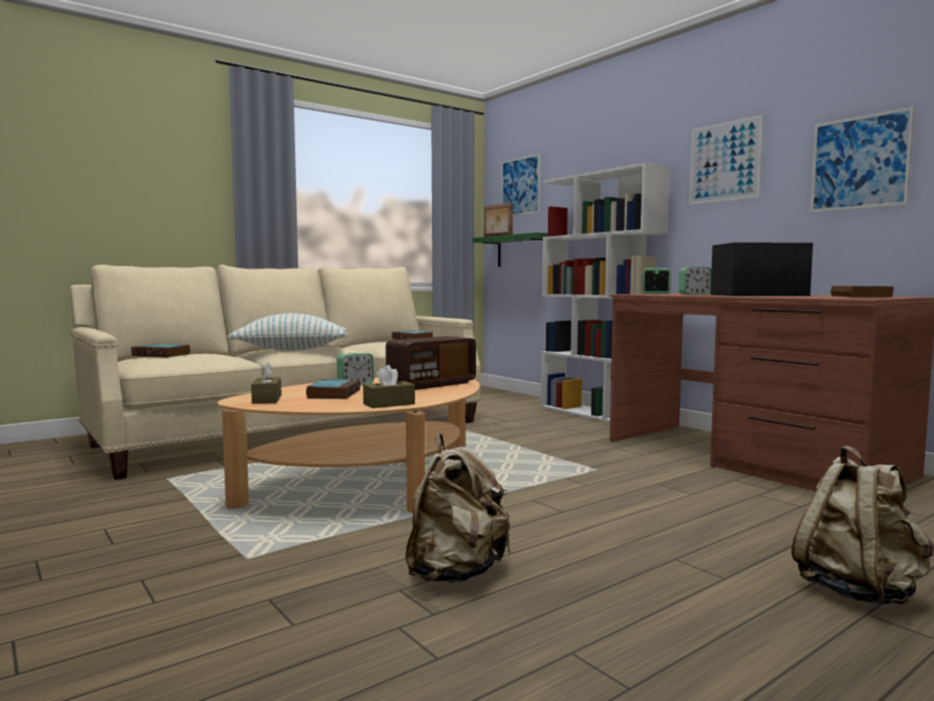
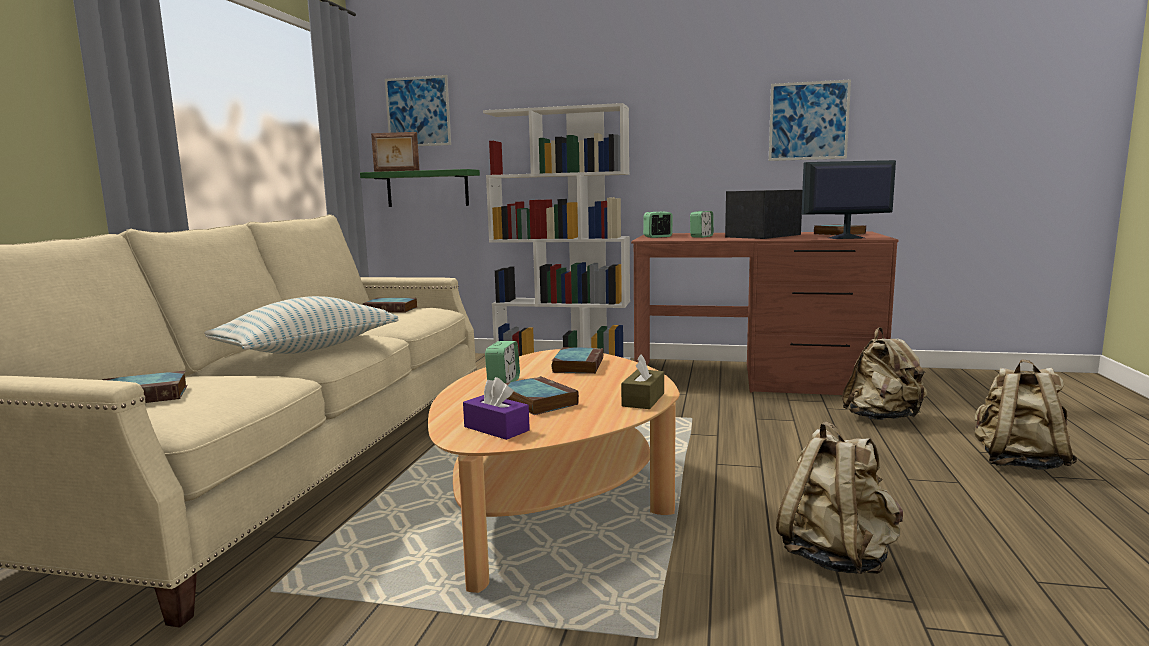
camera: 40 degrees left, 5 degrees up
(267, 399) = (496, 428): brown tissue box -> purple tissue box
(431, 384) = (578, 365): radio -> book
(724, 162) = (684, 108): picture -> none
(800, 516) = (882, 418): none -> beige backpack
(823, 297) = (845, 238): none -> monitor

